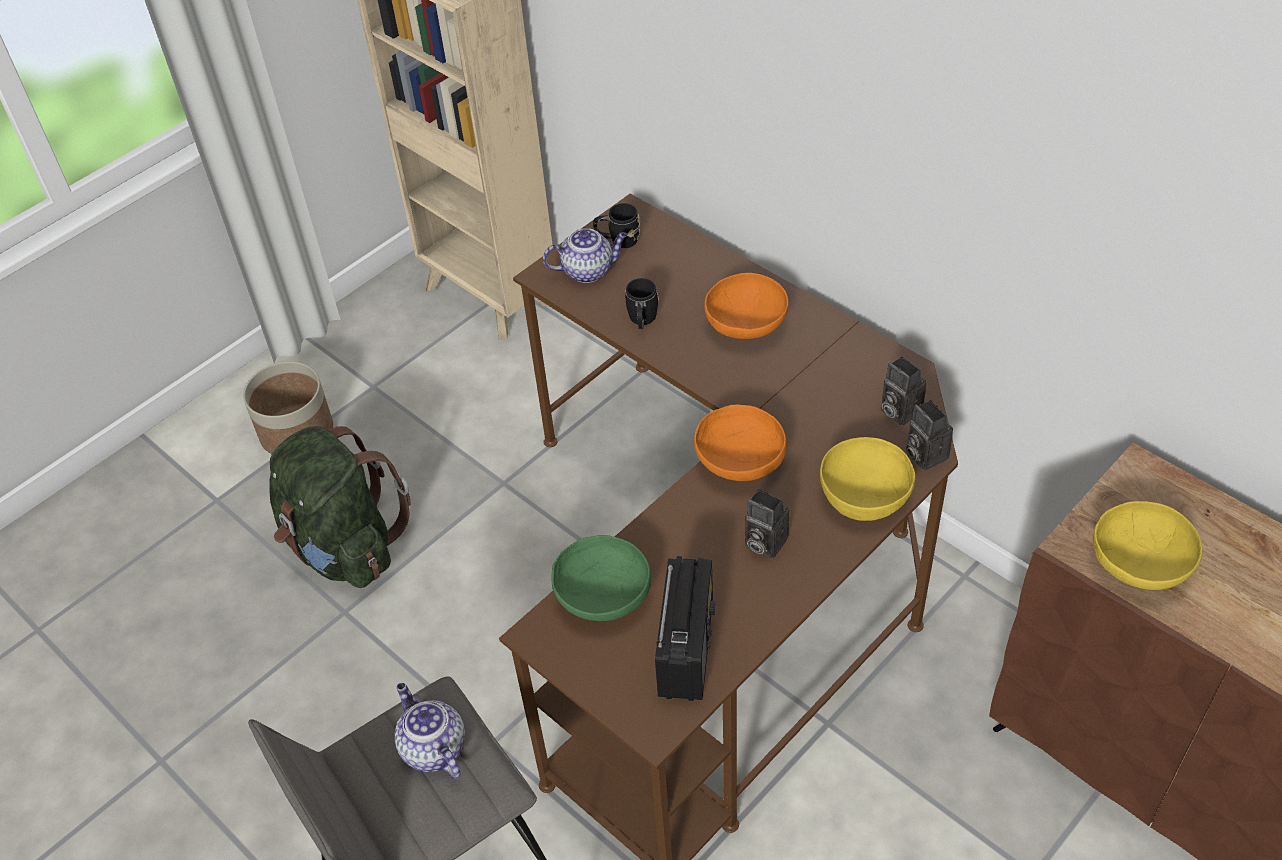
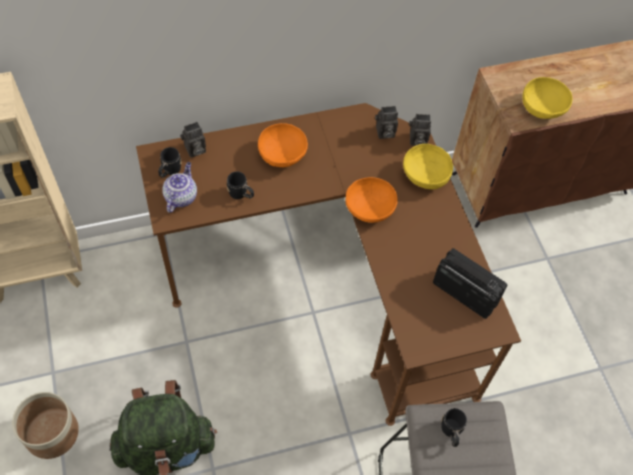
camera: 65 degrees left, 10 degrees up
(432, 748) = (451, 432): teapot -> black mug
(602, 597) = (412, 311): green bowl -> none
(763, 543) = (424, 229): camera -> camera (194, 150)

